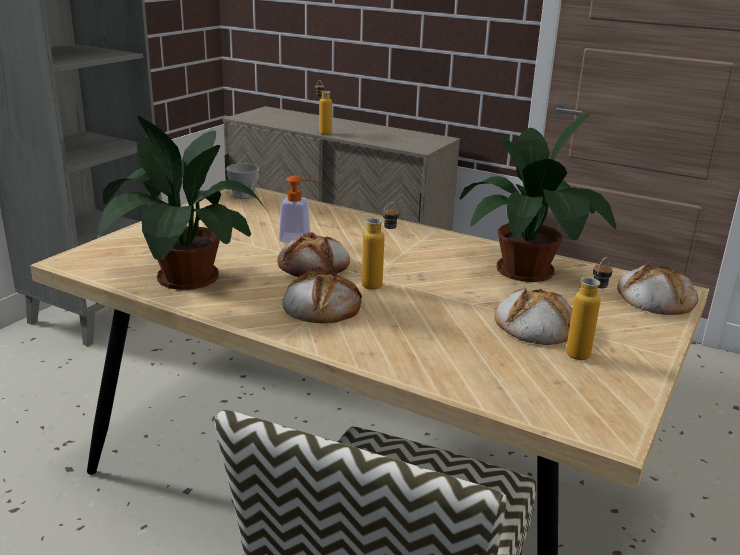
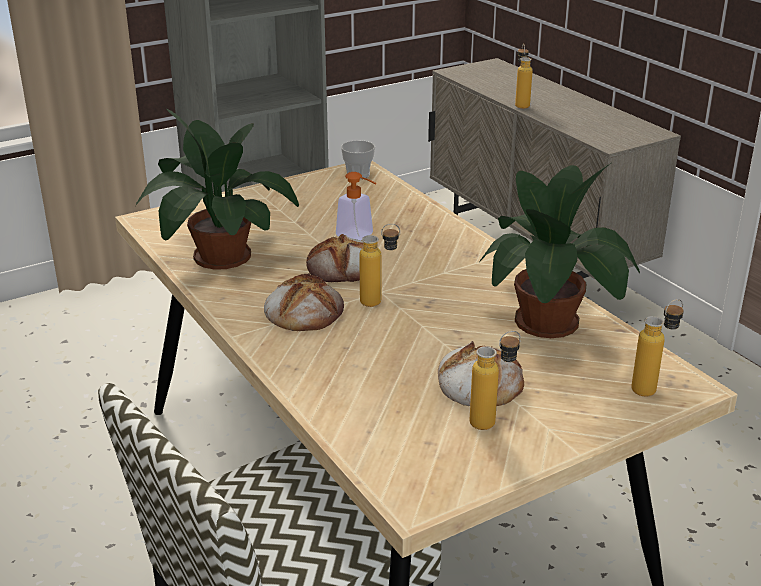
camera: 30 degrees right, 5 degrees up
(655, 298) = (651, 388): bread -> bottle

